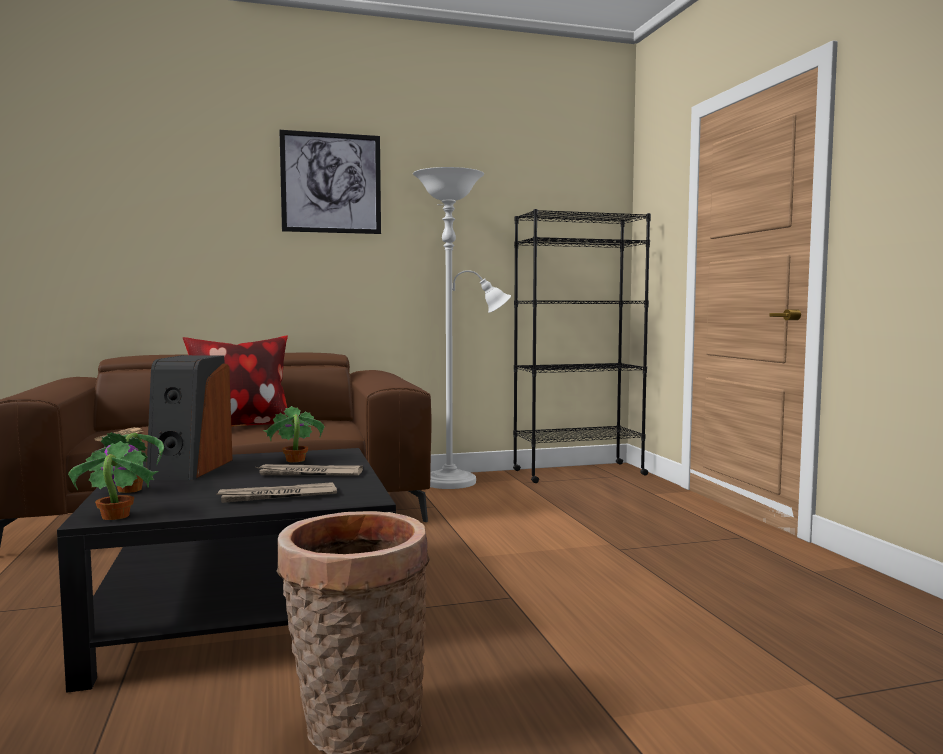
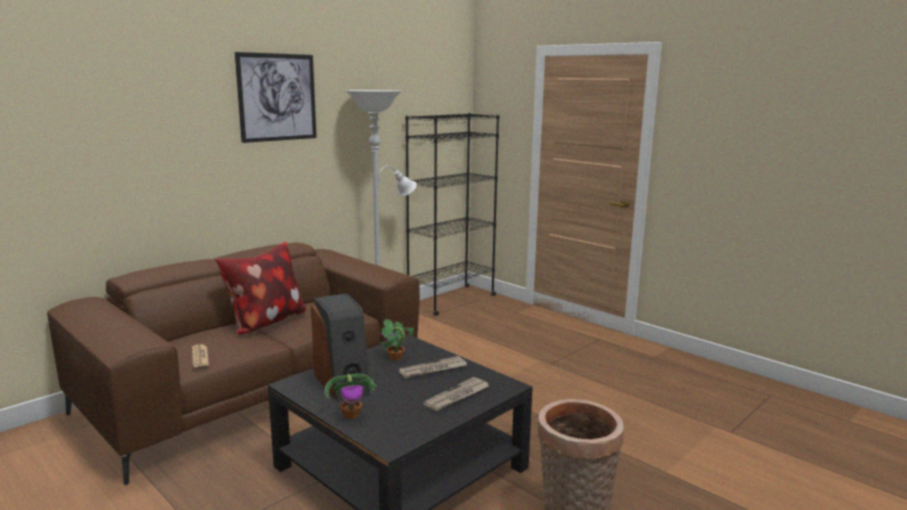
camera: 30 degrees left, 10 degrees up
(114, 516) = (399, 441): potted plant -> none

